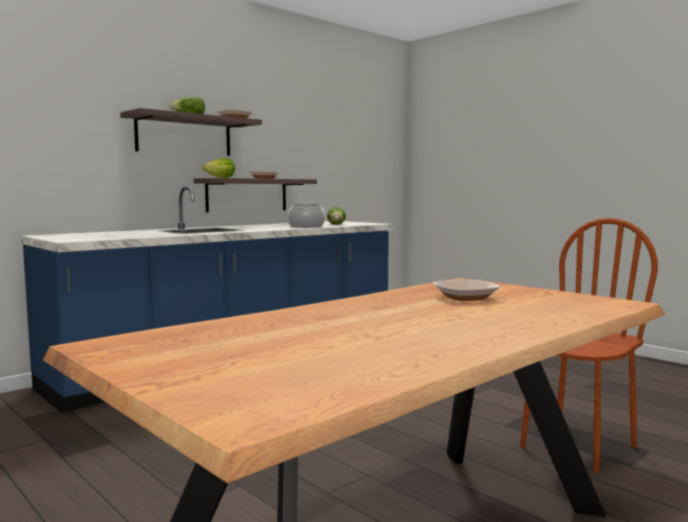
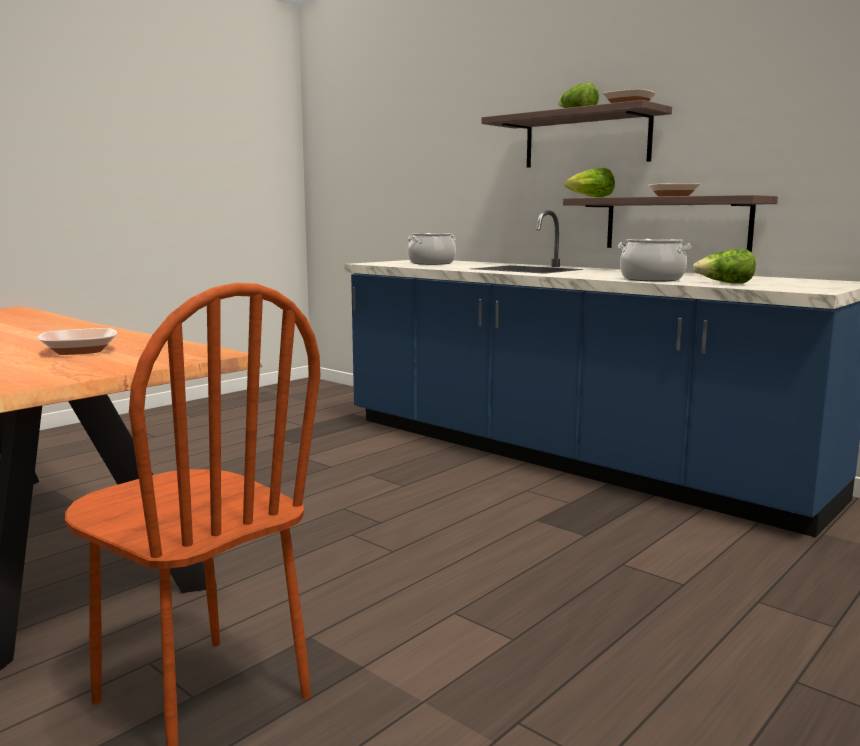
camera: 85 degrees right, 5 degrees up
(102, 235) = (431, 263): none -> cooking pot

